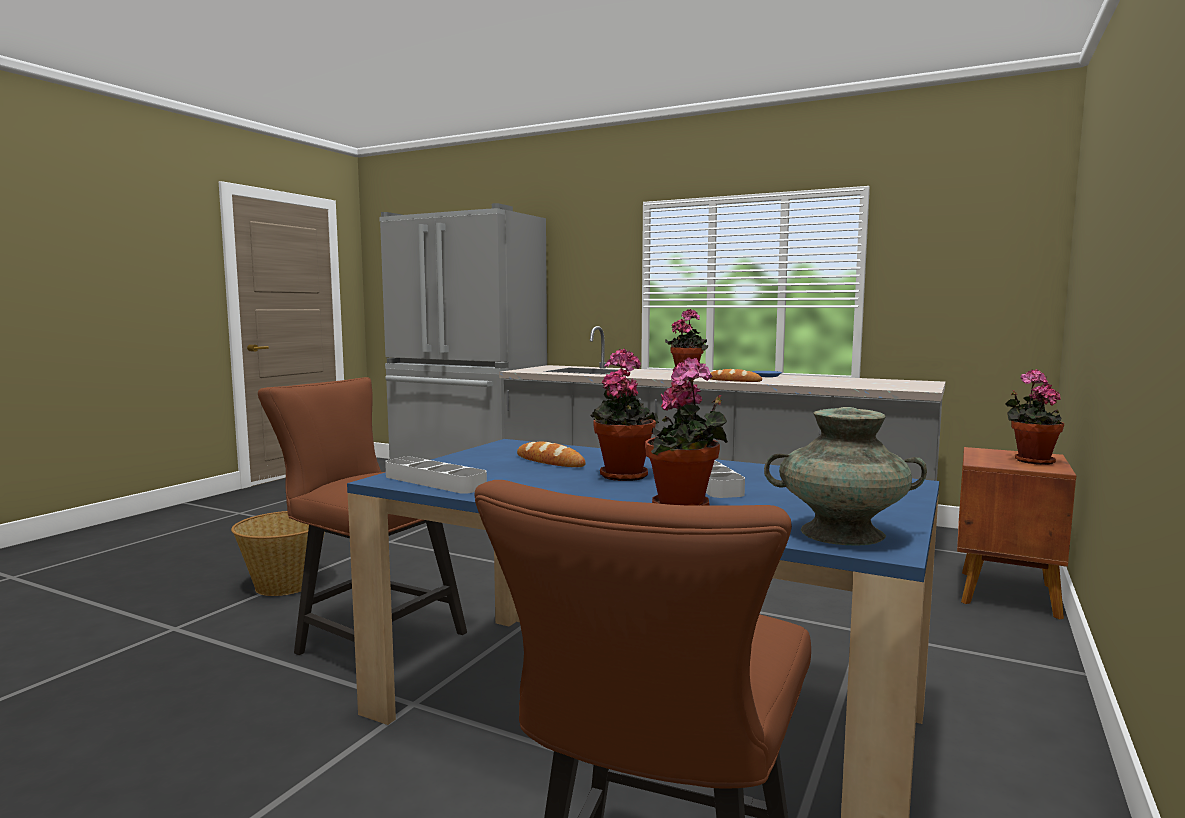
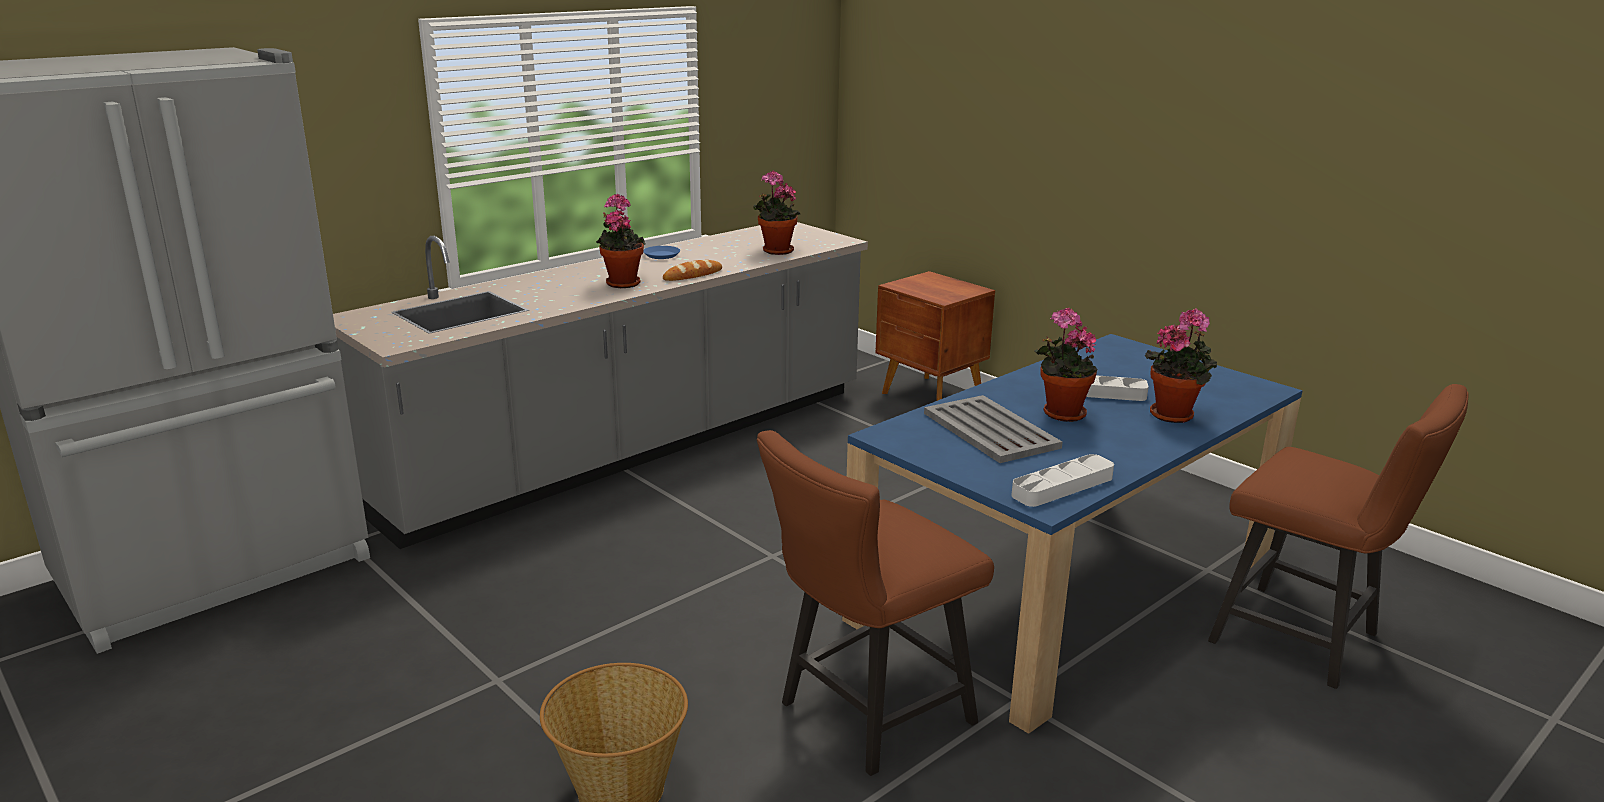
camera: 70 degrees left, 15 degrees up
(550, 461) = (991, 431): bread -> grey tray
(841, 533) = (1240, 390): turquoise vase -> none
(1030, 461) = (945, 285): potted plant -> potted plant (775, 251)

